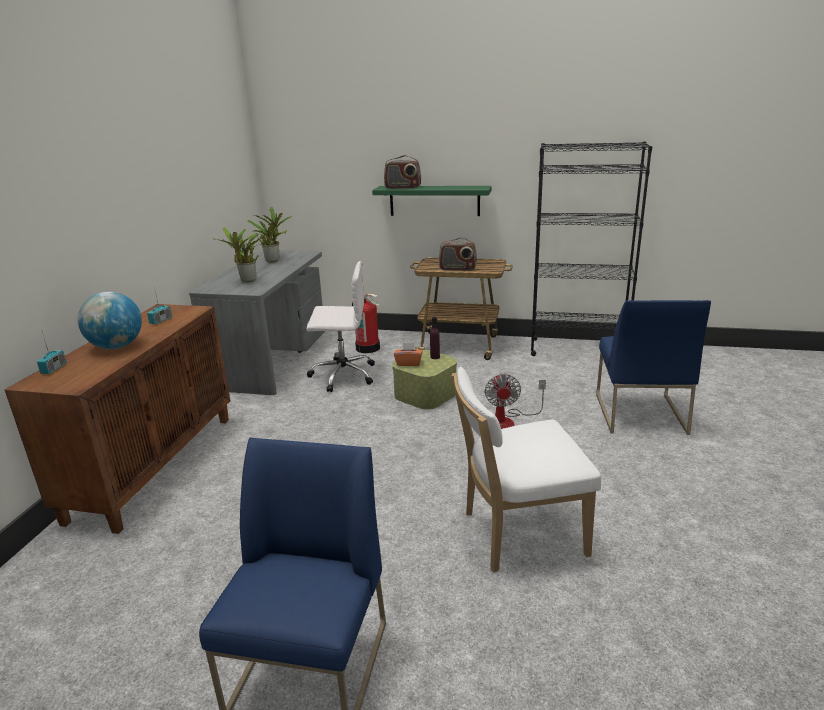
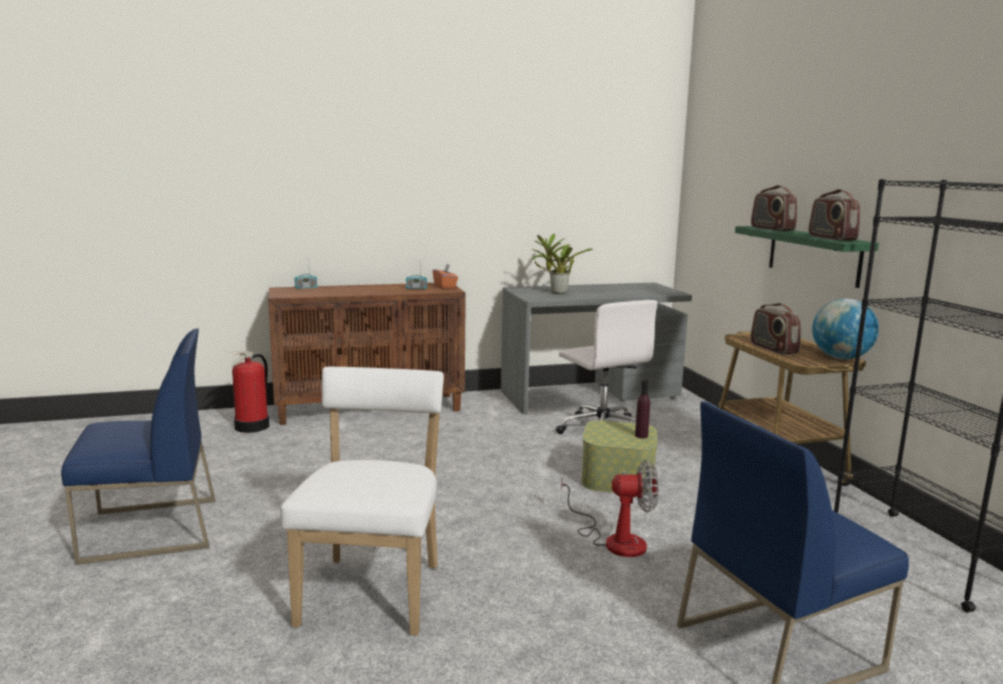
camera: 60 degrees right, 10 degrees down
(117, 346) = (355, 290): globe -> globe (840, 358)
(273, 260) = (629, 289): potted plant -> none
(368, 348) = (682, 425): fire extinguisher -> fire extinguisher (252, 427)
(408, 363) = (606, 427): orange tissue box -> orange tissue box (445, 286)
(465, 187) = (831, 238): none -> radio
(507, 421) = (614, 540): fan -> fan turned 150 degrees counterclockwise
(518, 534) = (374, 590): white chair -> white chair turned 45 degrees clockwise

